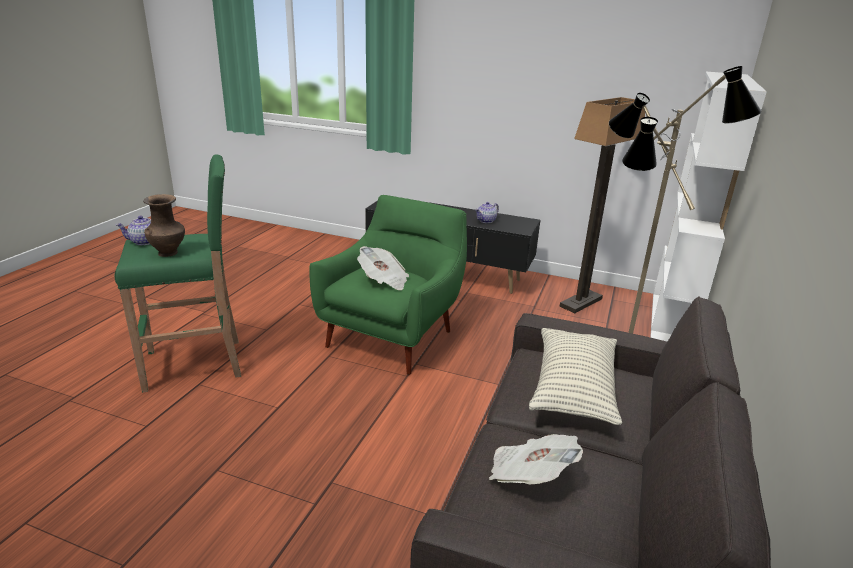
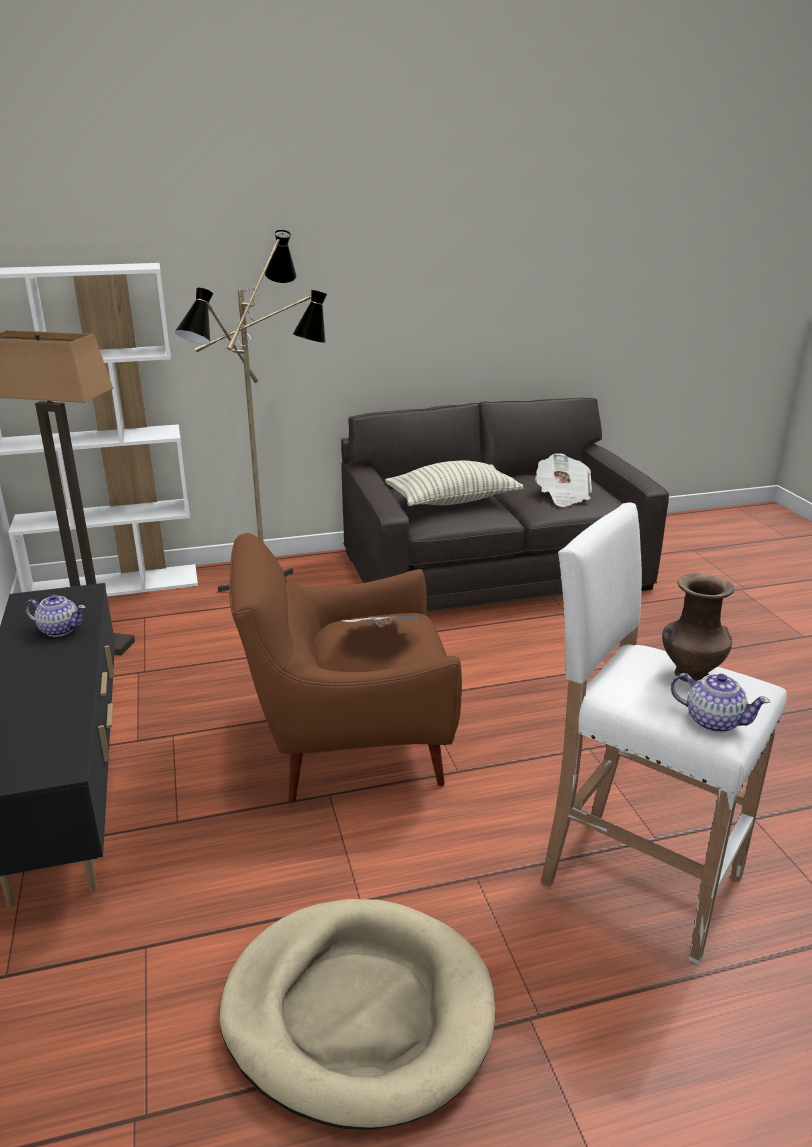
camera: 125 degrees left, 0 degrees up
(196, 364) = (636, 878): green stool -> white stool
(261, 289) = (358, 1012): none -> beige dog bed
(393, 336) = (347, 745): green armchair -> brown armchair

